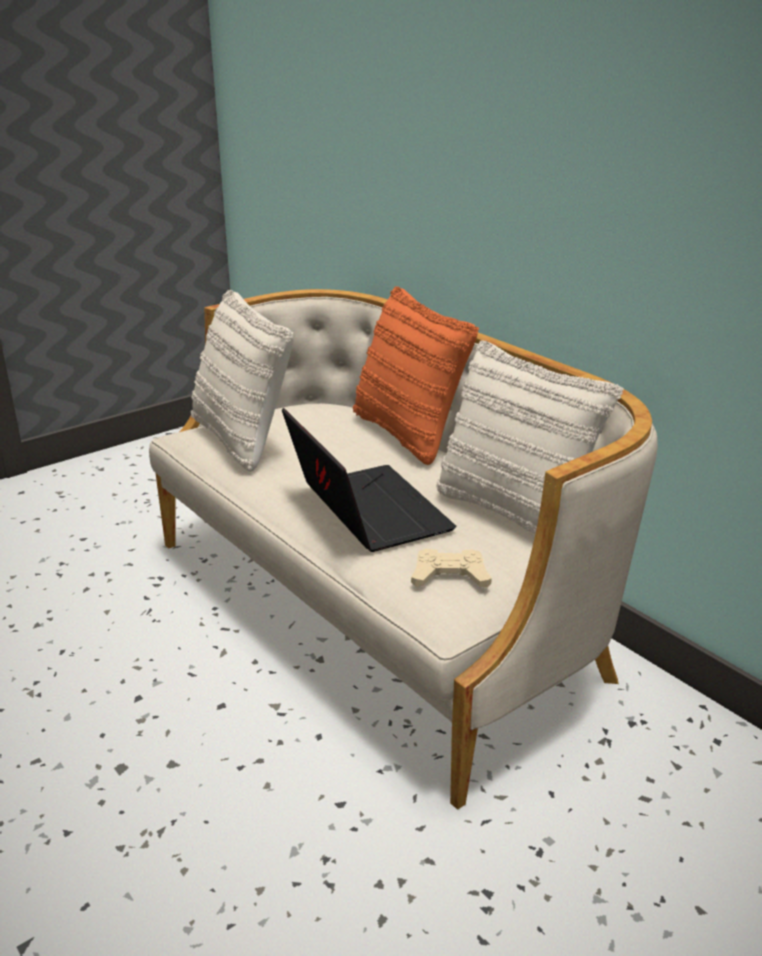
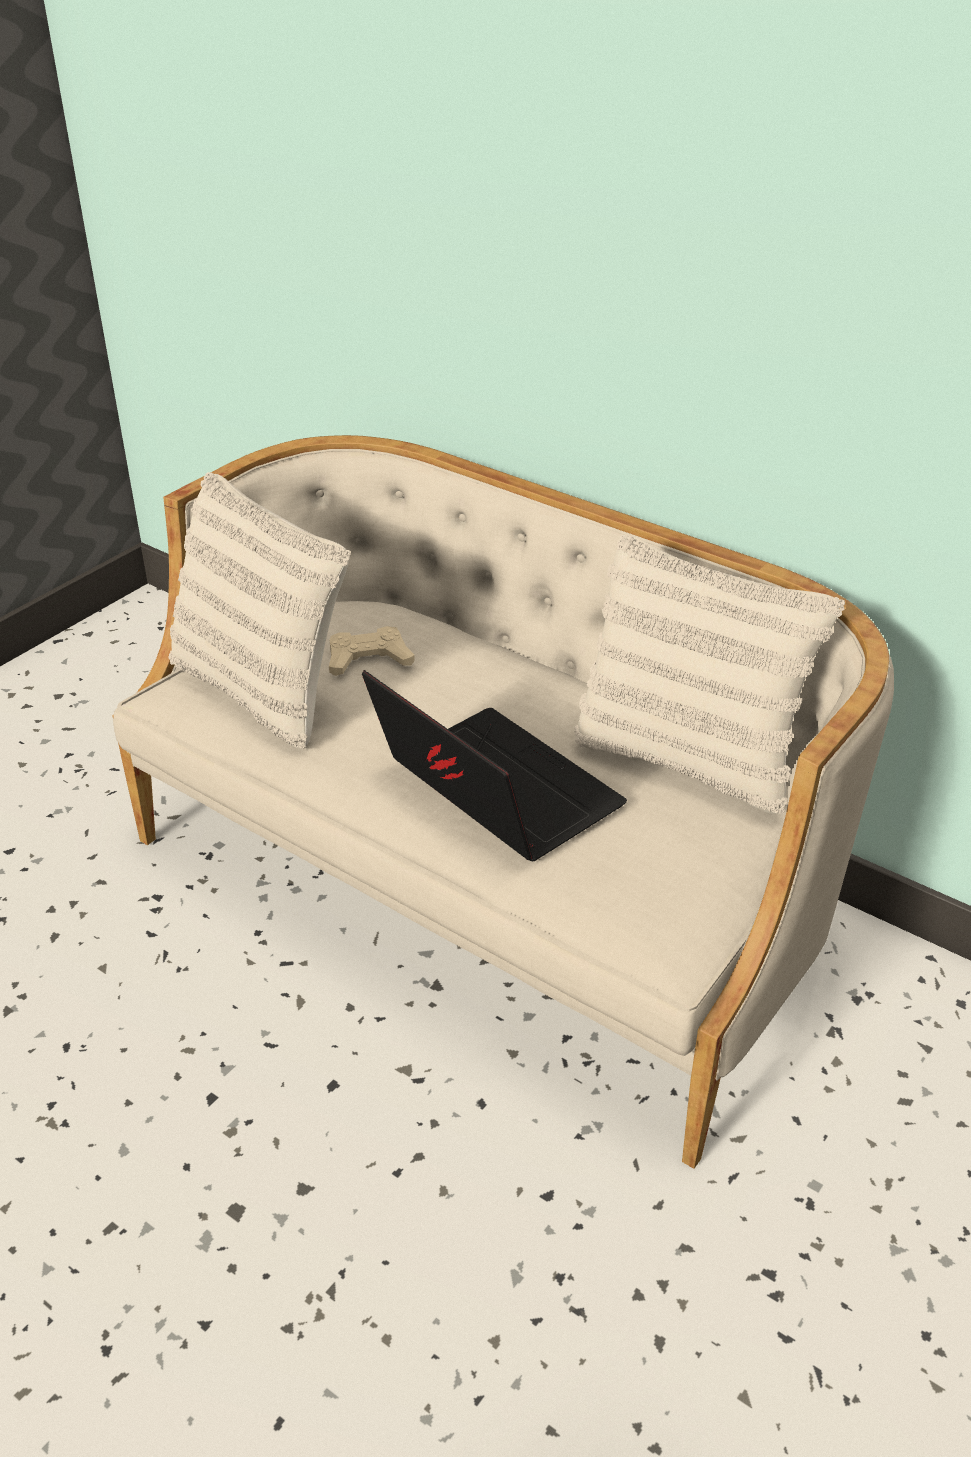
camera: 15 degrees left, 10 degrees up
(410, 436) = (493, 647): orange pillow -> none
(450, 576) = (649, 882): beige game controller -> beige game controller (368, 659)

